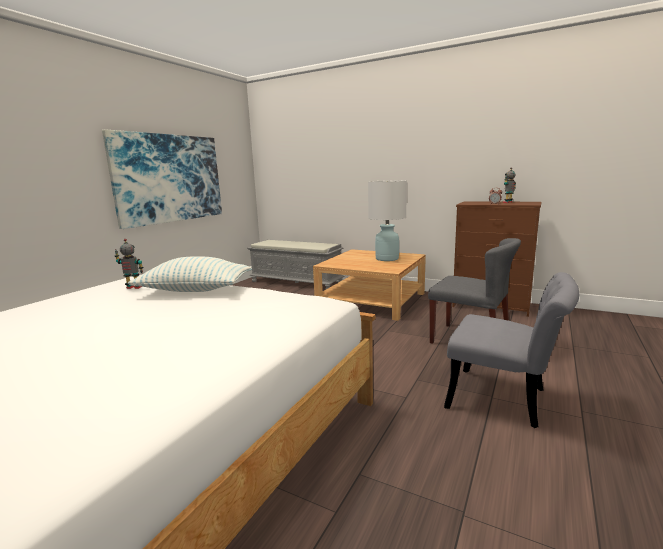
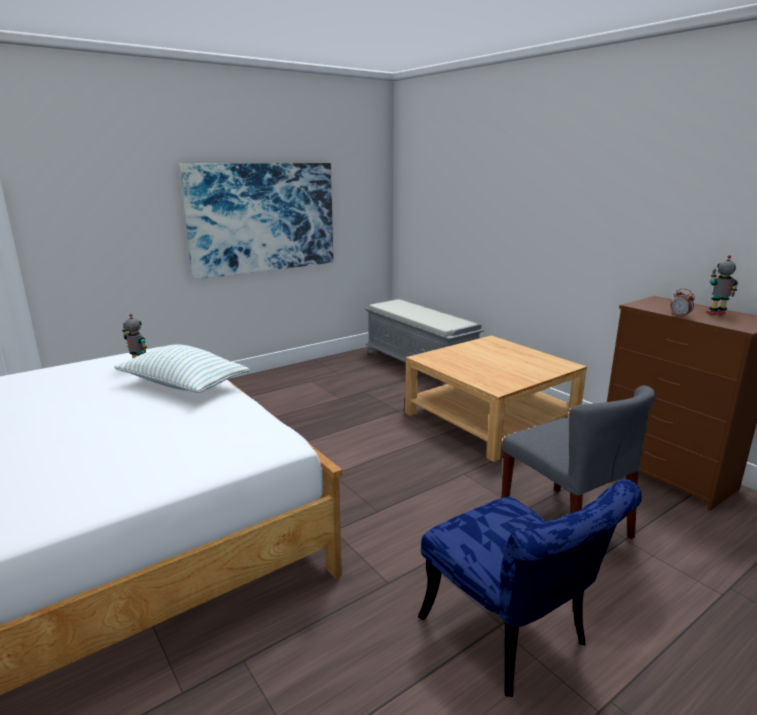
camera: 25 degrees right, 5 degrees up
(387, 259) = (517, 364): white table lamp -> none
(506, 400) = (513, 639): grey chair -> blue chair

